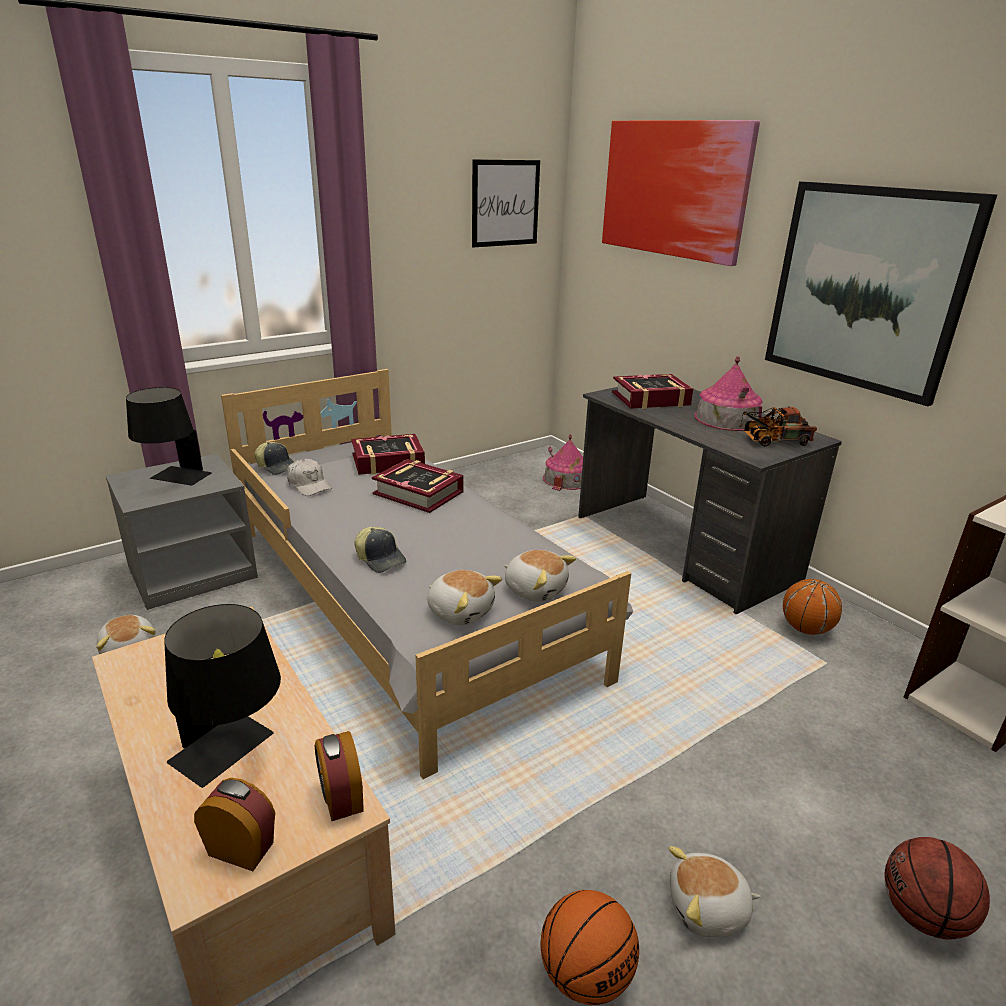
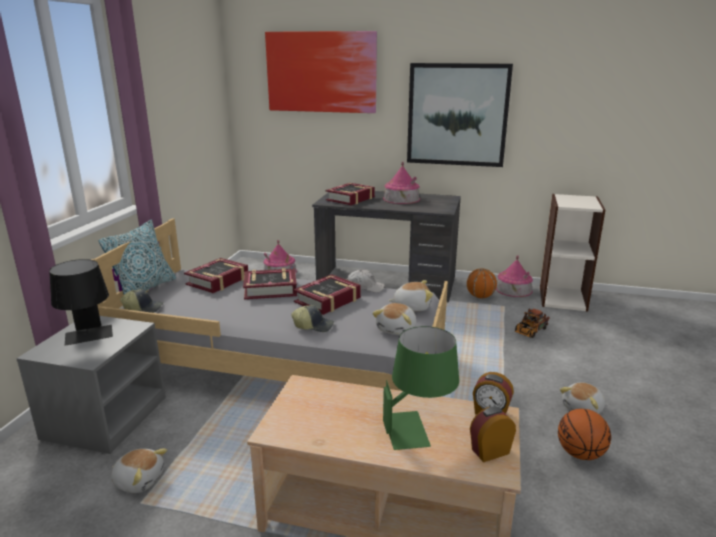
camera: 40 degrees left, 5 degrees down
(234, 755) = (418, 428): black table lamp -> green table lamp
(309, 485) = (190, 309): white cap -> white cap (365, 287)
(316, 446) = (144, 289): none -> pillow
(453, 533) = (328, 300): none -> book
(461, 611) = (397, 329): plush toy -> plush toy turned 120 degrees clockwise
(505, 203) = (201, 89): picture -> none
(772, 441) = (437, 203): toy truck -> toy truck (529, 332)
(890, 643) = (513, 289): none -> toy house
(922, 915) = (633, 371): basketball -> none

